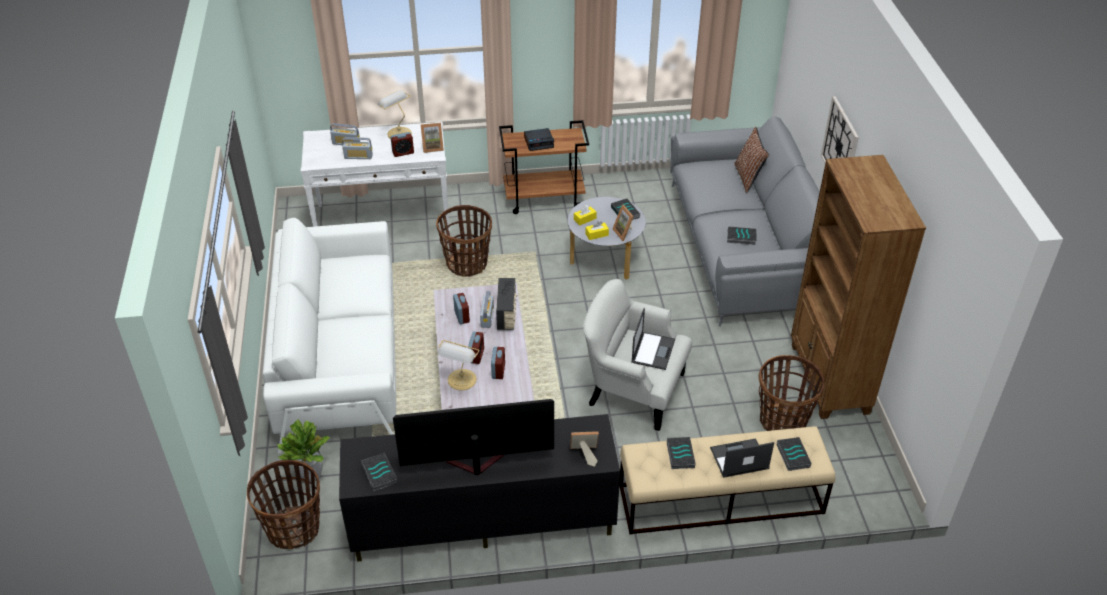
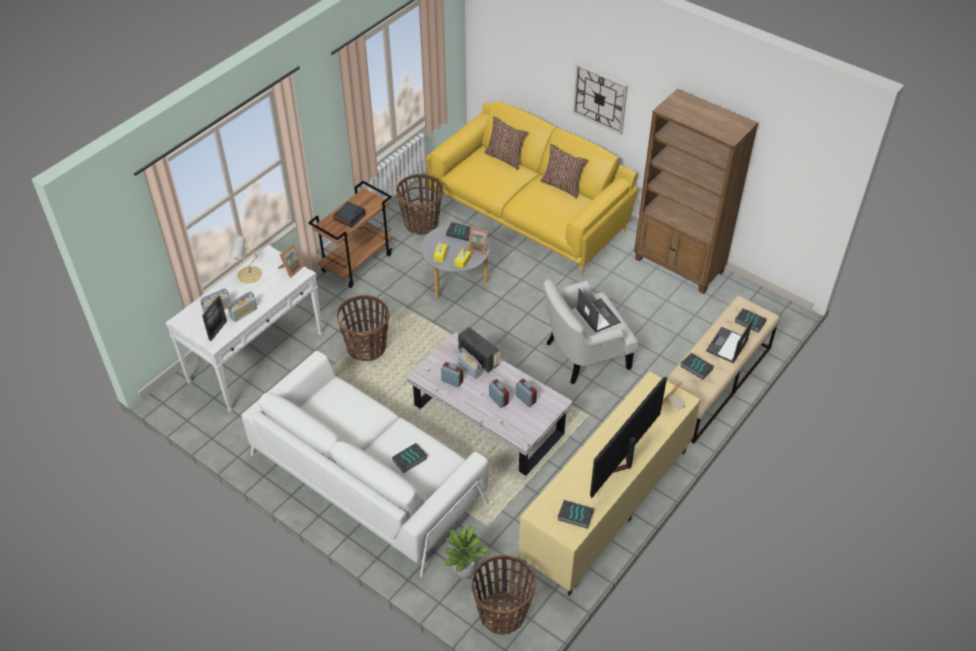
camera: 45 degrees left, 5 degrees up
(326, 157) = (218, 330): none -> picture frame
(403, 152) = (274, 287): alarm clock -> none
(461, 381) = (512, 423): table lamp -> none
(482, 520) = (606, 506): black tv stand -> beige tv stand
(741, 238) = (555, 203): book -> book (409, 460)
(743, 247) = (530, 212): grey sofa -> yellow sofa
(770, 229) = (562, 186): none -> brown pillow
(783, 420) = (686, 310): basket -> basket (421, 223)

